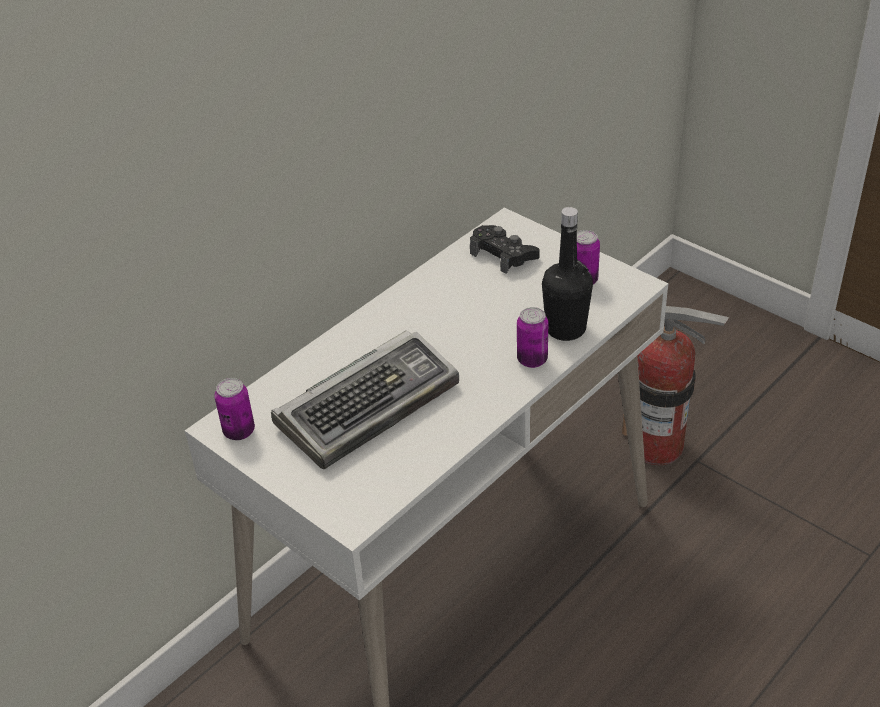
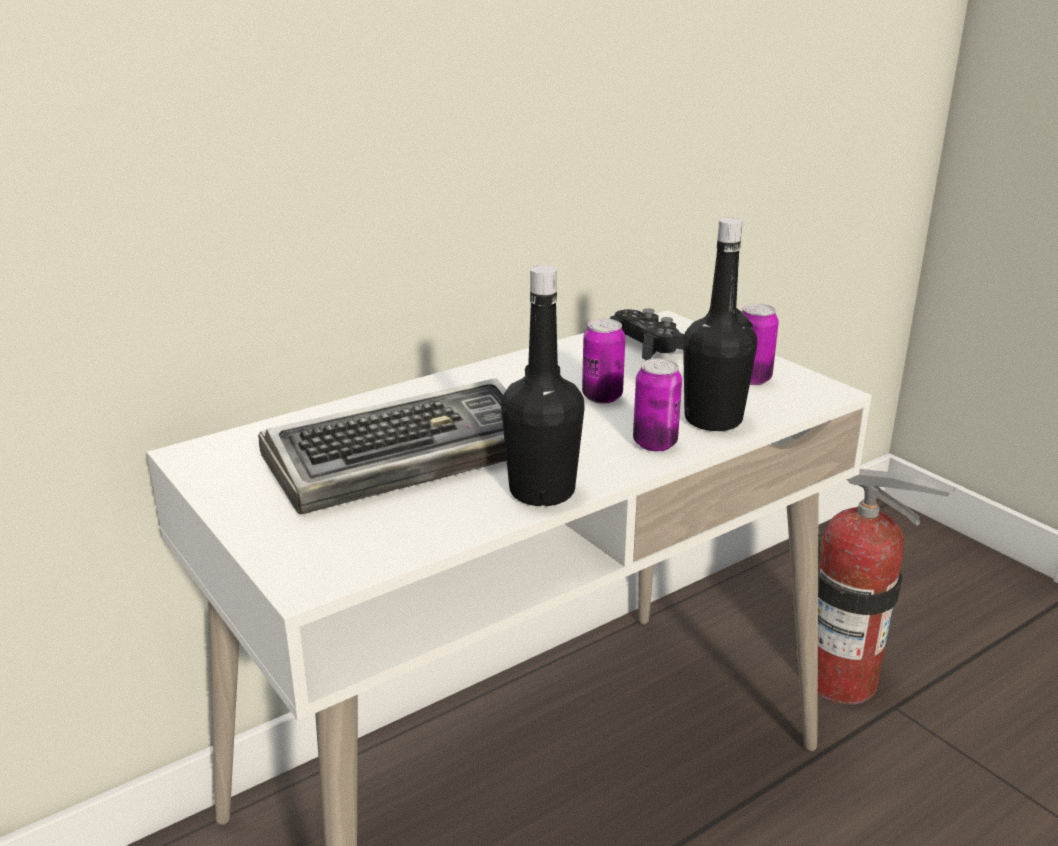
camera: 10 degrees right, 15 degrees down
(239, 431) = (215, 461): can -> can (602, 397)
(471, 418) = (542, 491): none -> black bottle

